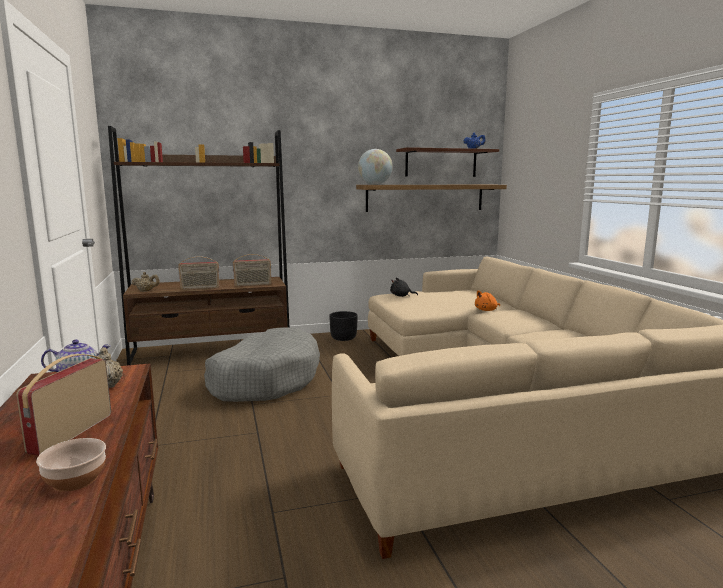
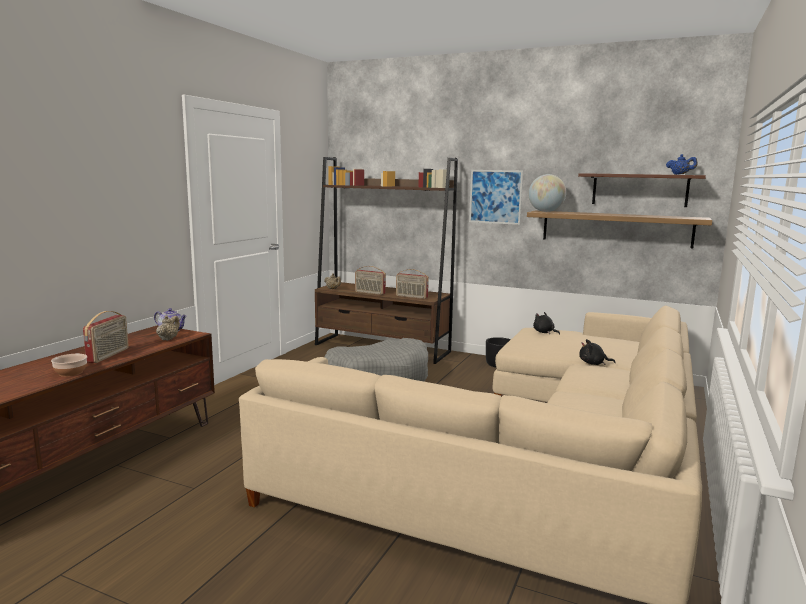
camera: 40 degrees right, 0 degrees up
(70, 433) = (109, 355): radio -> radio turned 135 degrees clockwise
(317, 172) = (495, 196): none -> picture
(487, 310) = (593, 363): orange plush toy -> black plush toy

